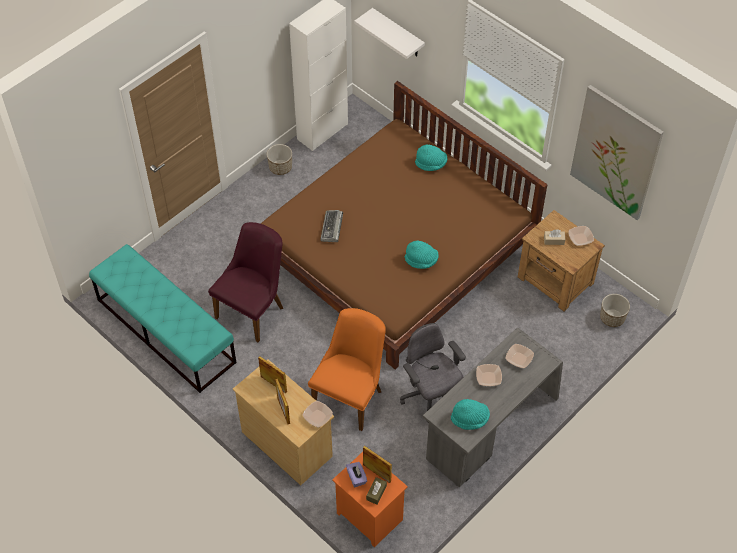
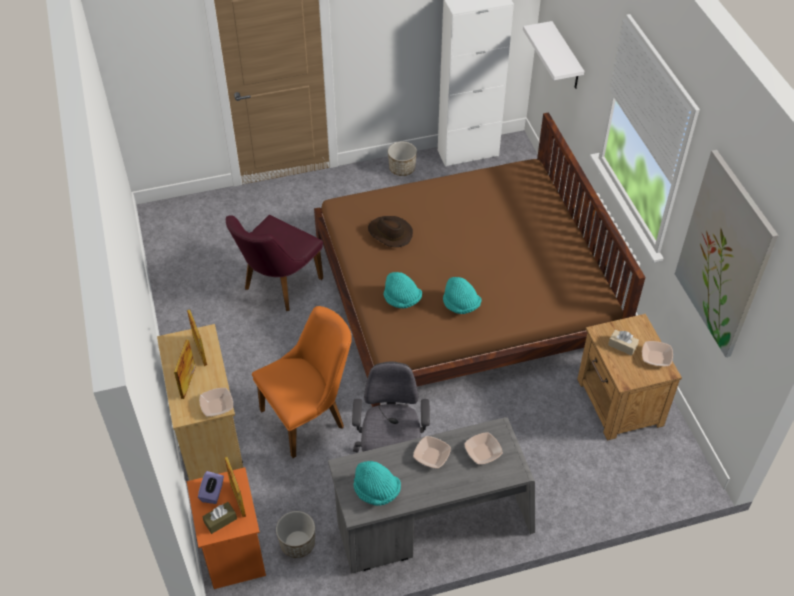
camera: 30 degrees right, 5 degrees down
(165, 330) = (179, 269): turquoise bench -> none
(254, 309) = (277, 287): purple chair -> purple chair turned 150 degrees clockwise
(331, 228) = (390, 233): keyboard -> brown hat
(431, 164) = (542, 215): turquoise hat -> turquoise hat (402, 299)
(612, 318) = (661, 474): planter -> planter (297, 544)

